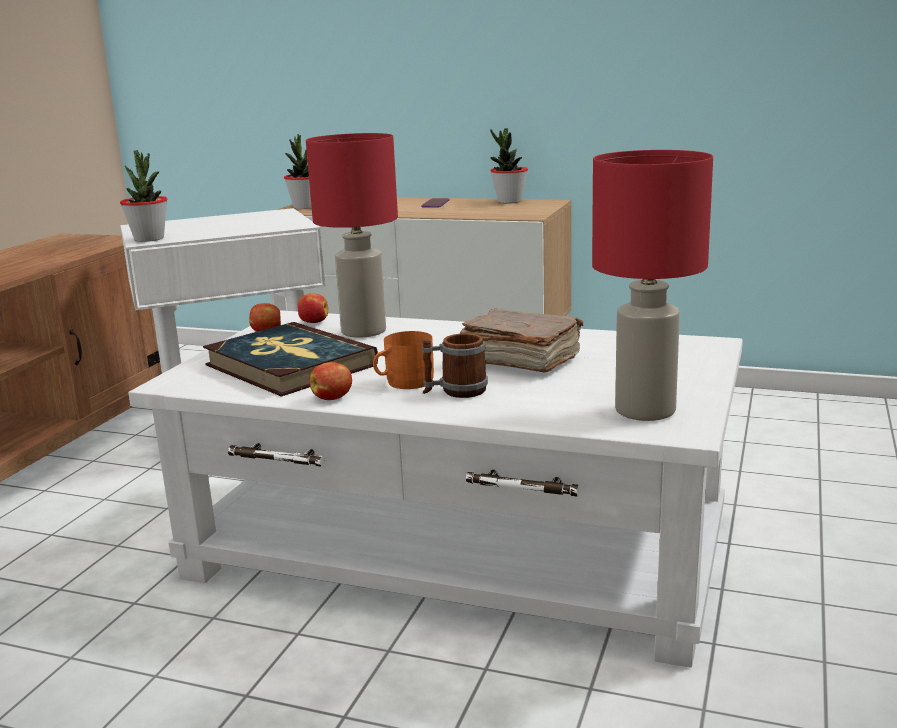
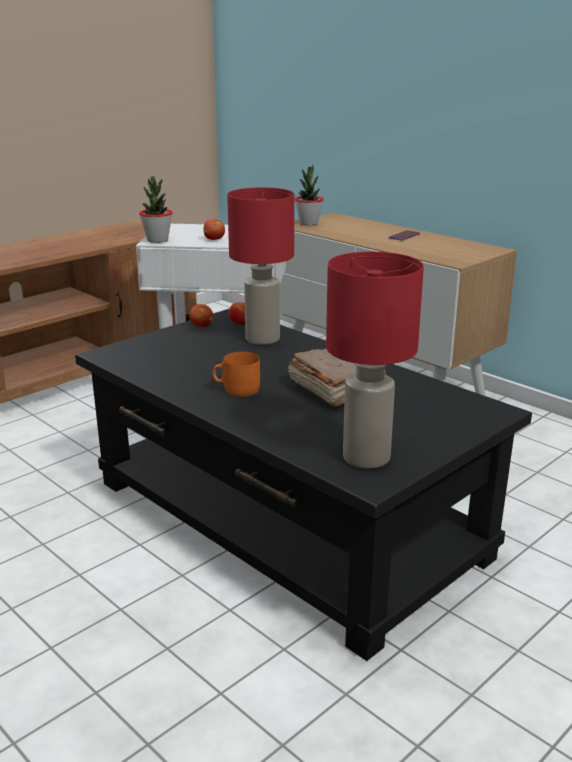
camera: 25 degrees right, 5 degrees up
(289, 365) = (184, 357): book -> none
(332, 398) = (179, 390): apple -> apple (214, 239)
(454, 550) = (284, 517): white coffee table -> black coffee table
(455, 391) = (260, 406): mug -> none
(509, 201) = (464, 243): potted plant -> none

